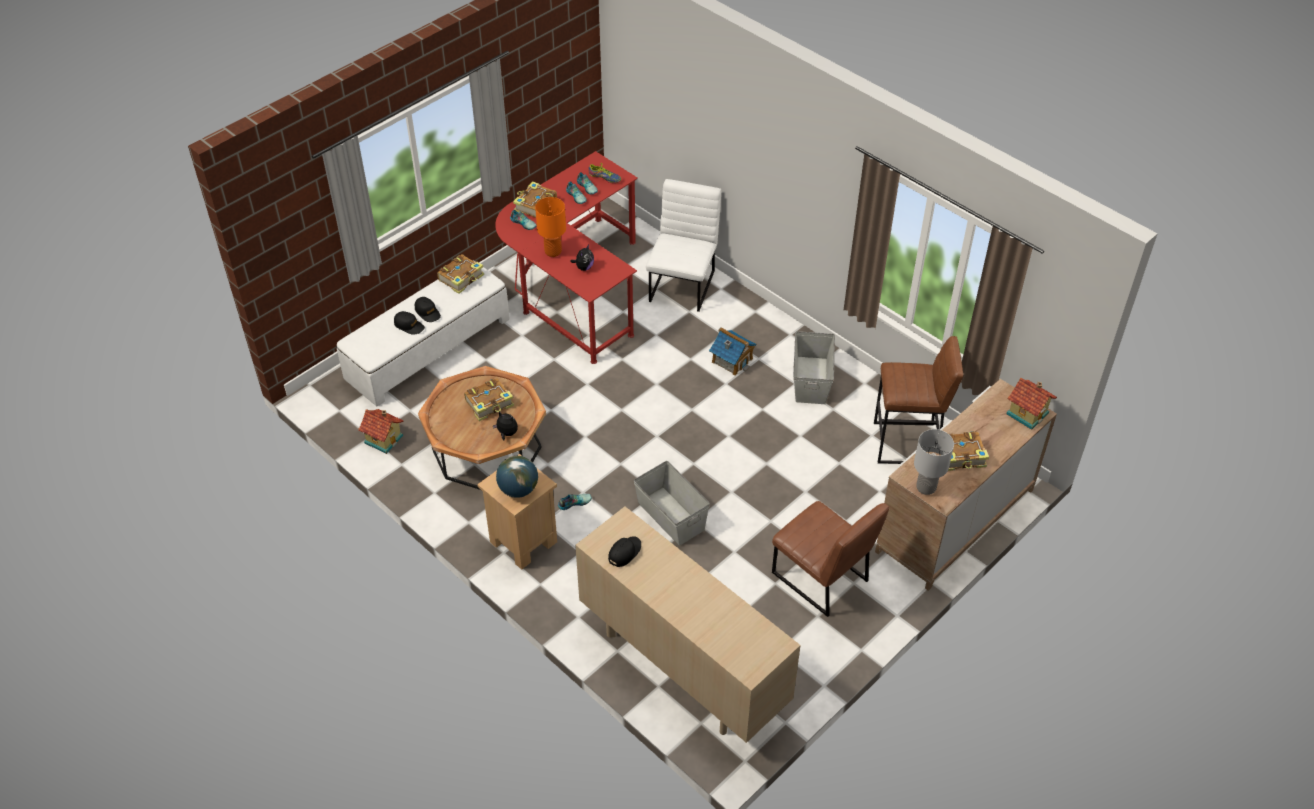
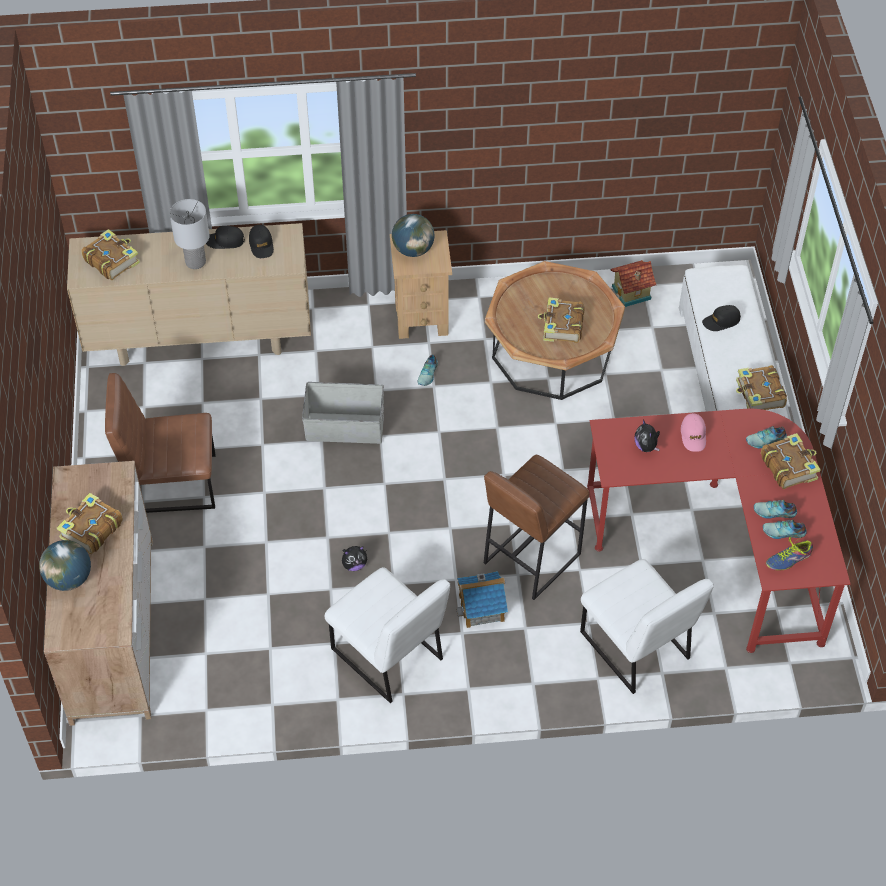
camera: 130 degrees right, 5 degrees up
(428, 312) = (729, 343): black cap -> black cap (225, 241)
(507, 434) = (513, 318): plush toy -> plush toy (354, 565)
(553, 253) = (693, 435): orange table lamp -> pink cap
(742, 639) = (111, 260): none -> book
(811, 379) = (388, 656): grey storage box -> white chair
(907, 443) = (230, 669): brown stool -> brown stool (531, 559)
(926, 488) = (92, 475): grey table lamp -> grey table lamp (195, 264)
(1003, 439) = (69, 578): none -> globe
(1027, 413) = (71, 627): toy house -> none

